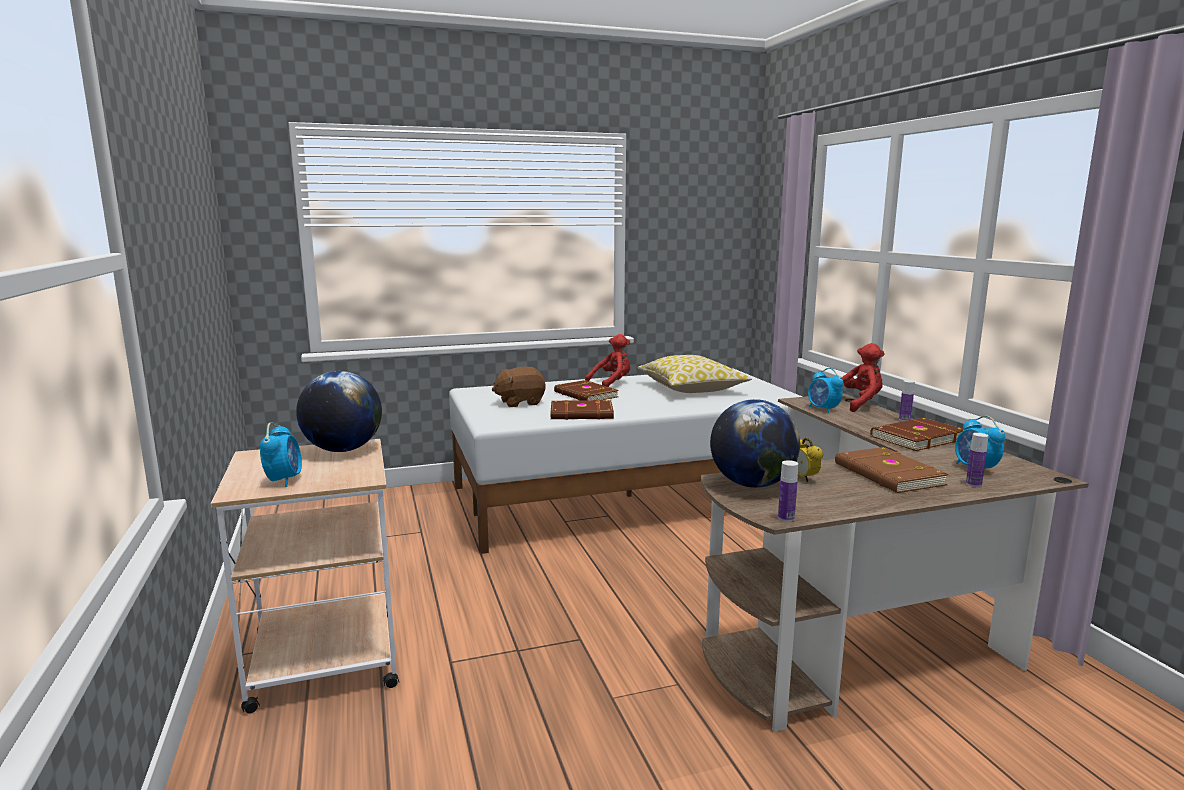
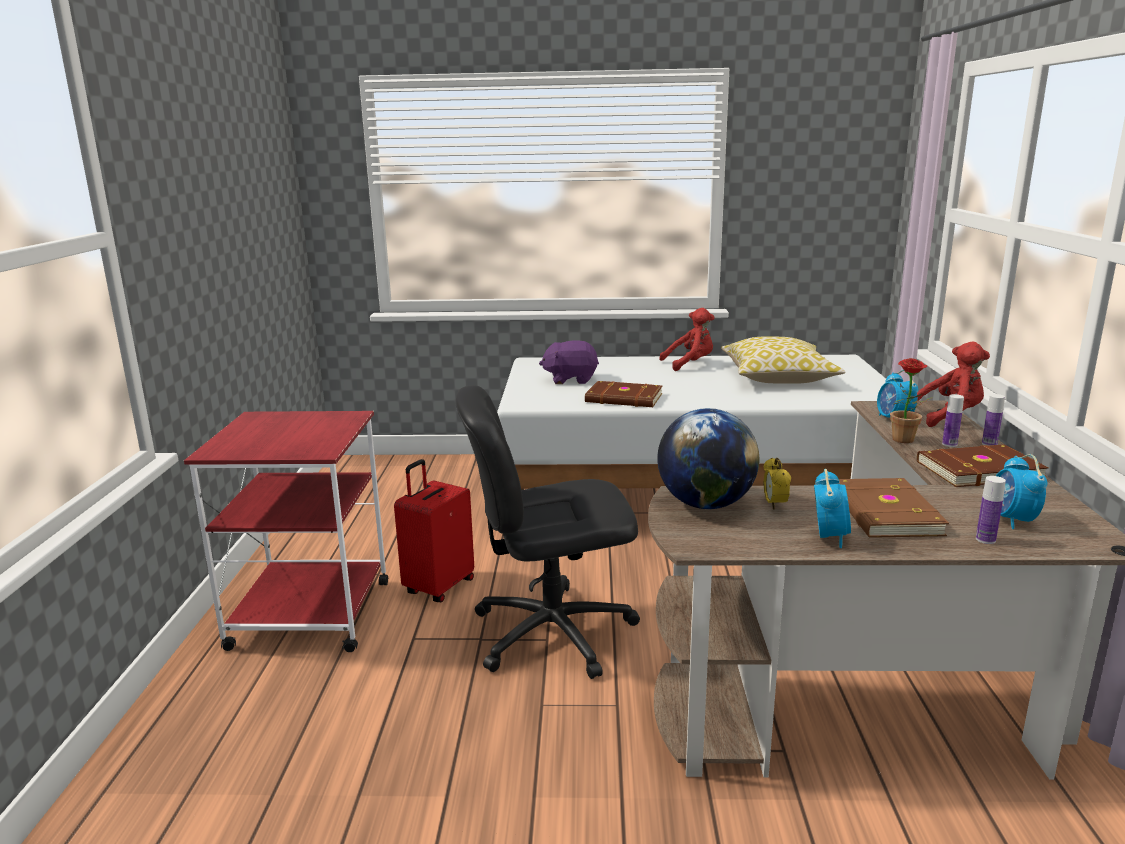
camera: 20 degrees right, 5 degrees up
(284, 480) = (256, 445): alarm clock -> alarm clock (829, 537)
(325, 657) = (311, 612): beige cart -> red cart
(343, 450) = (331, 419): globe -> none
(446, 610) = (438, 587): none -> red suitcase
(520, 402) = (570, 379): brown plush toy -> purple plush toy
(581, 631) = (552, 632): none -> black office chair
(585, 395) = (648, 376): brown book -> none
(786, 518) = (702, 549): bottle -> bottle (949, 444)
(846, 423) = (905, 441): none -> potted plant

